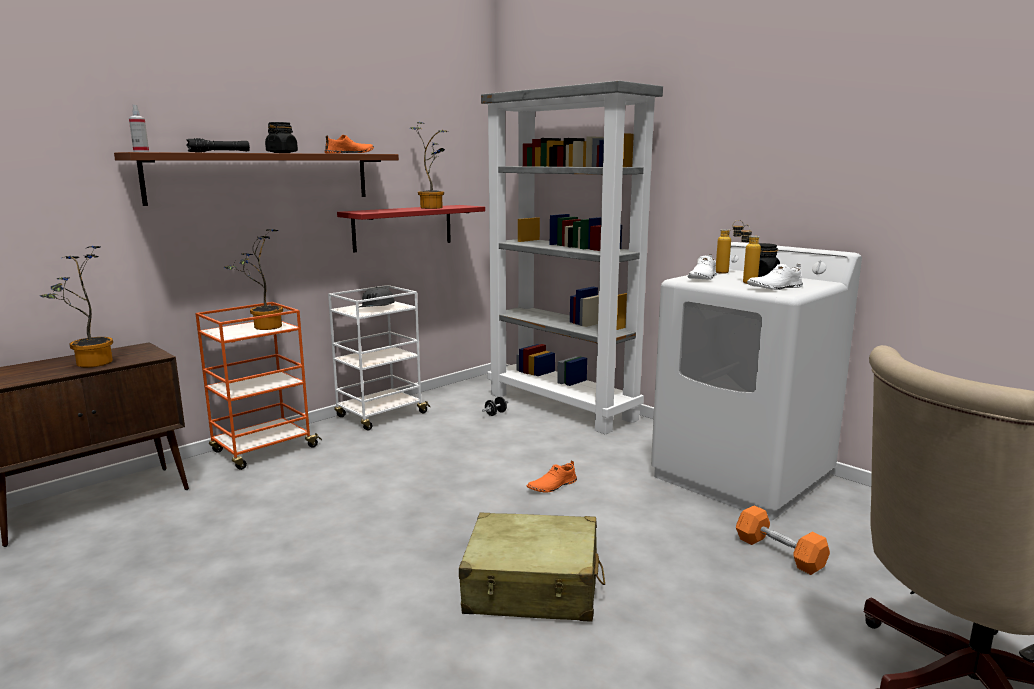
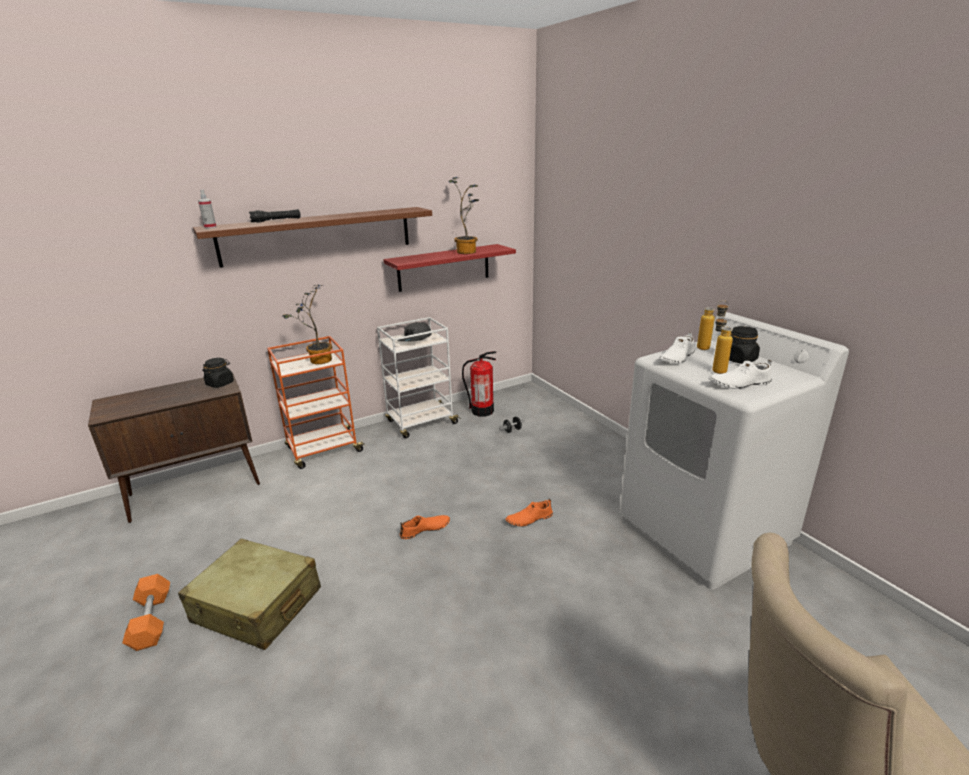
camera: 15 degrees right, 10 degrees up
(90, 364) = (180, 396): potted plant -> none
(282, 153) = (330, 216): black jar -> black jar (220, 384)
(350, 153) = (391, 210): orange shoe -> orange shoe (425, 530)
(451, 400) = (482, 411): none -> fire extinguisher
(532, 587) = (472, 630): beige suitcase -> beige suitcase (257, 606)
(563, 406) = (572, 428): grey bookcase -> none
(779, 553) = (704, 631): orange dumbbell -> orange dumbbell (151, 621)

